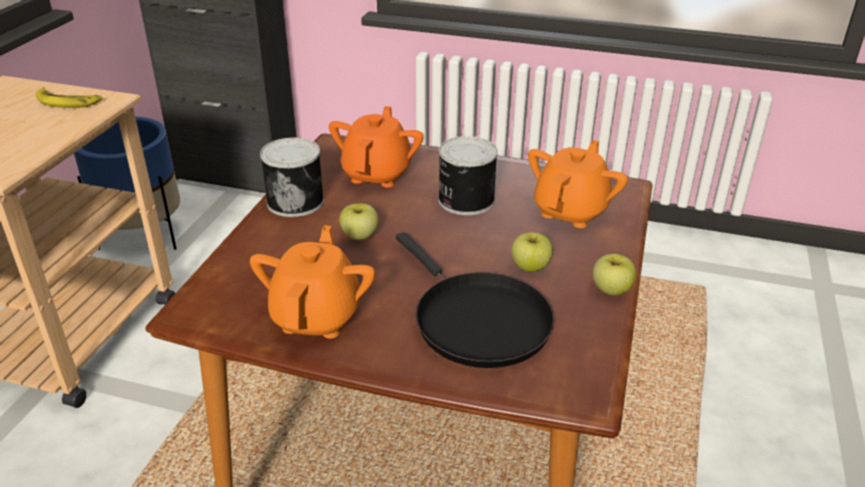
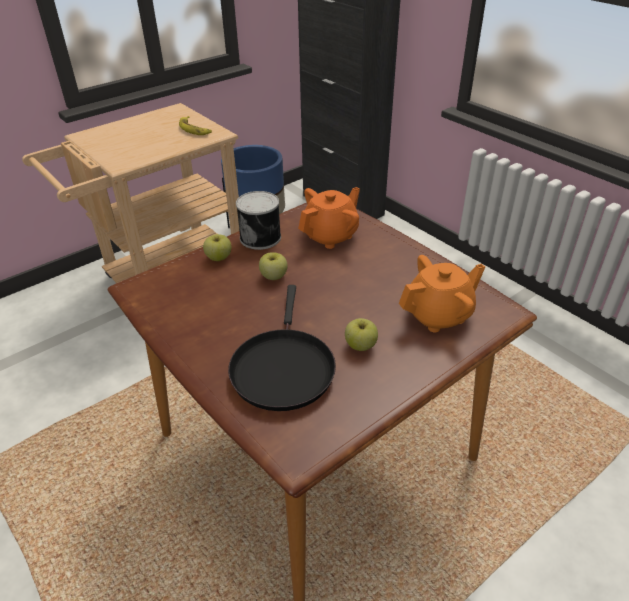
camera: 35 degrees right, 5 degrees up
(317, 316) = (194, 321): orange teapot -> none
(464, 200) = (369, 276): can -> none
(611, 289) = (400, 389): apple -> apple (218, 257)

